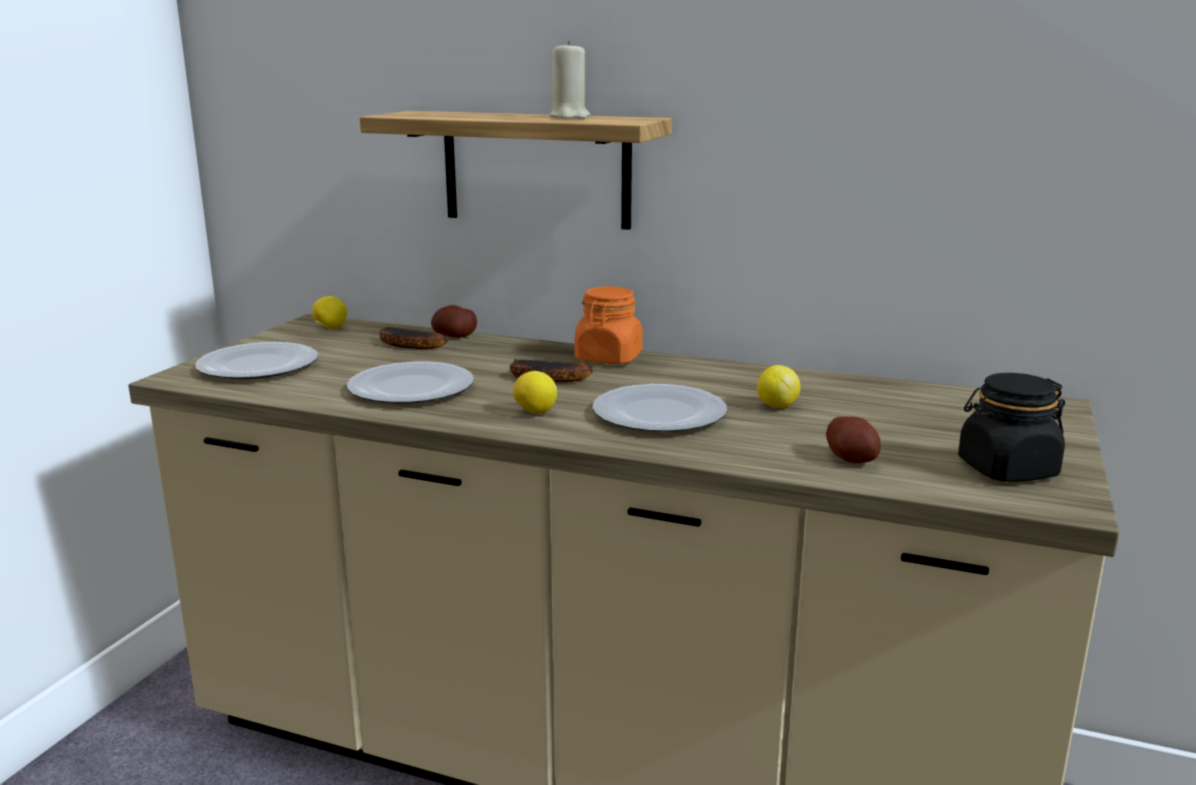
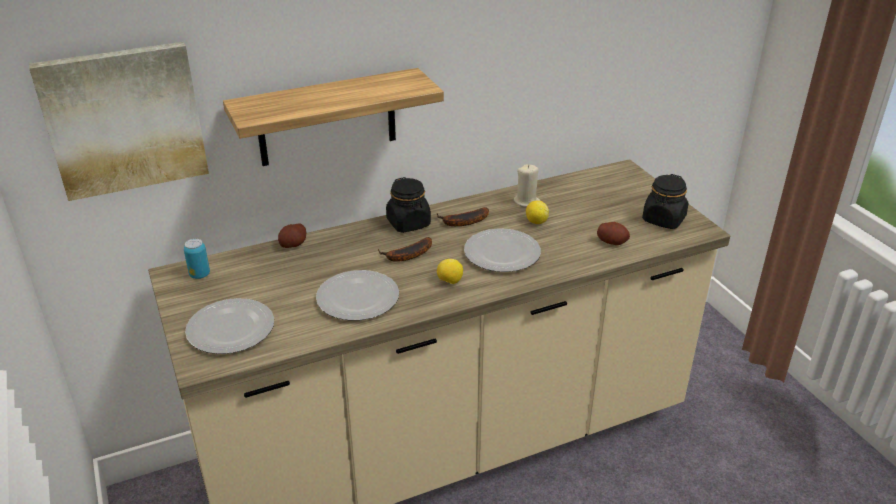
camera: 45 degrees left, 15 degrees up
(308, 112) = (124, 119): none -> picture
(330, 328) = (199, 274): lemon -> can
(405, 345) = (280, 266): banana -> banana (462, 222)
(569, 117) = (371, 87): beige candle -> beige candle (526, 201)
(608, 358) = (408, 223): orange jar -> black jar

